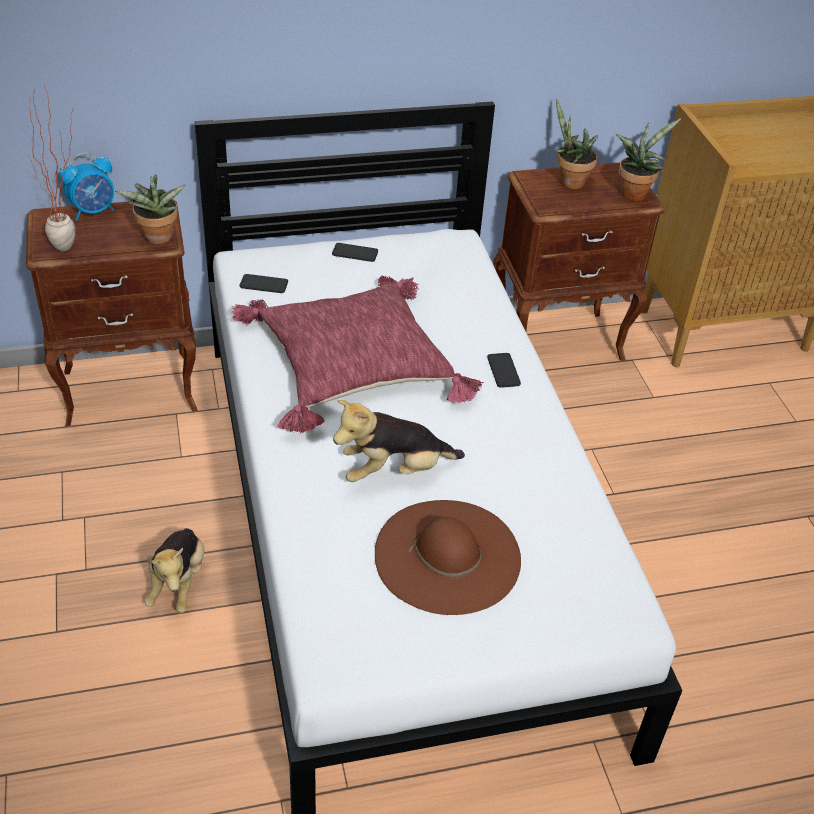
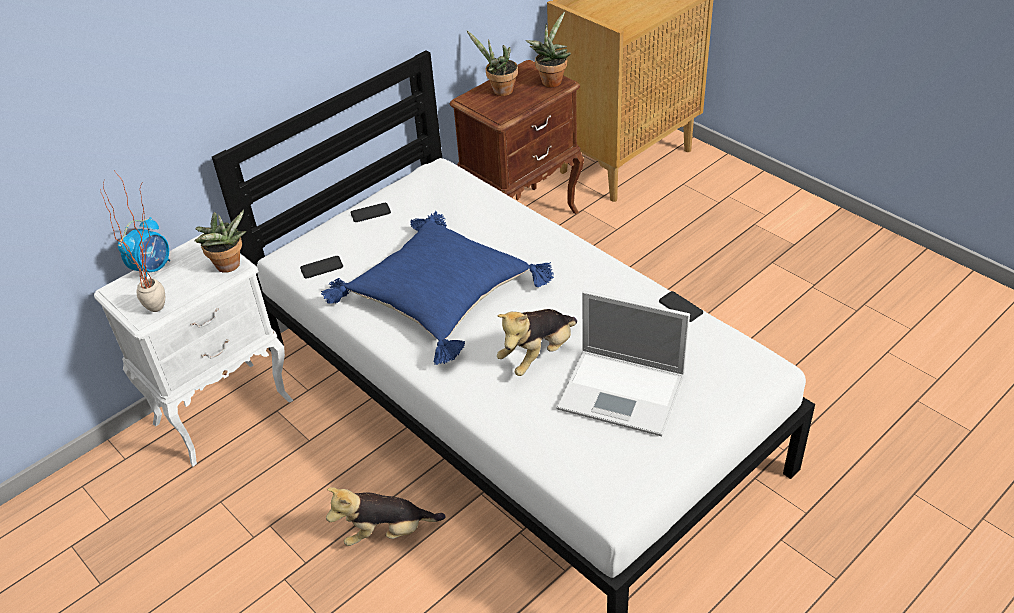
camera: 25 degrees left, 0 degrees up
(131, 391) = (224, 411): brown nightstand -> white nightstand
(178, 582) = (387, 532): plush toy -> plush toy turned 105 degrees clockwise
(353, 359) = (439, 291): red pillow -> blue pillow
(448, 556) = (623, 392): brown hat -> laptop
(503, 370) = (552, 249): phone -> phone (680, 307)

